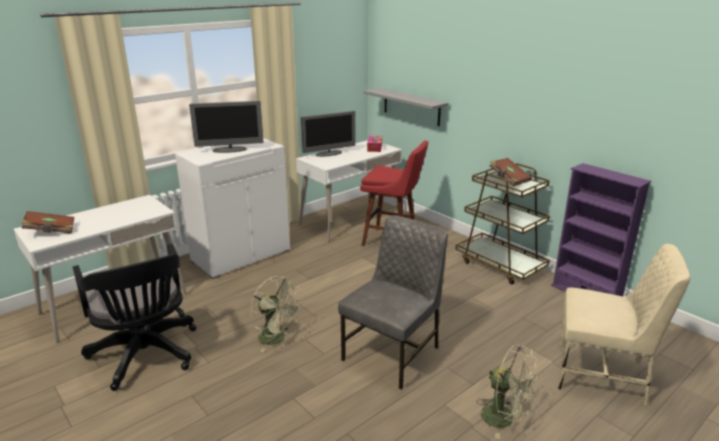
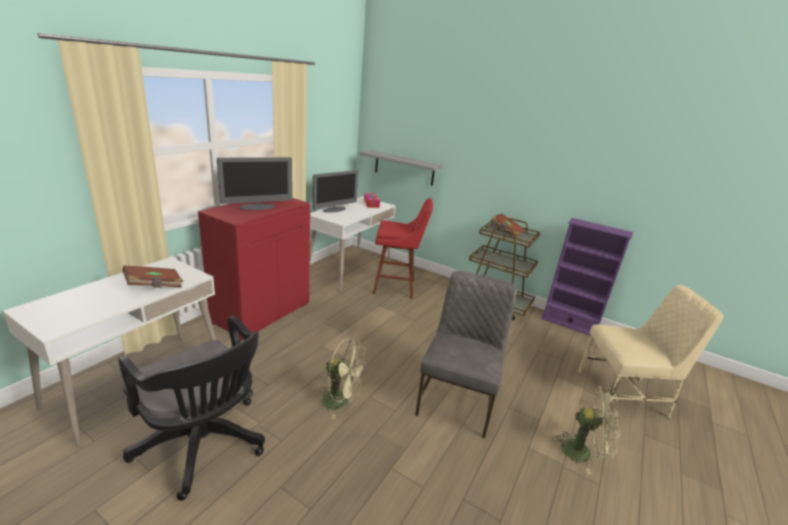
camera: 20 degrees left, 0 degrees up
(51, 231) = (62, 310): brown book -> brown book (155, 286)
(241, 255) = (261, 312): white cabinet -> red cabinet

